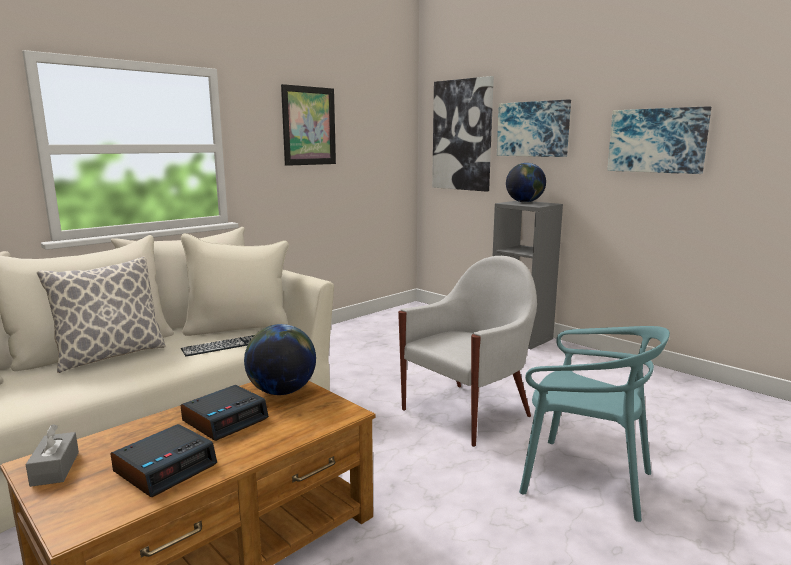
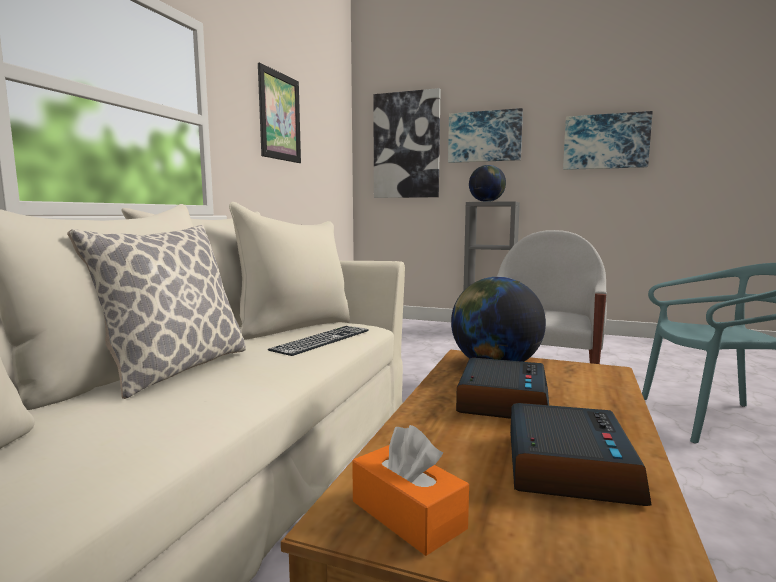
camera: 25 degrees left, 5 degrees down
(55, 468) = (407, 515): grey tissue box -> orange tissue box

